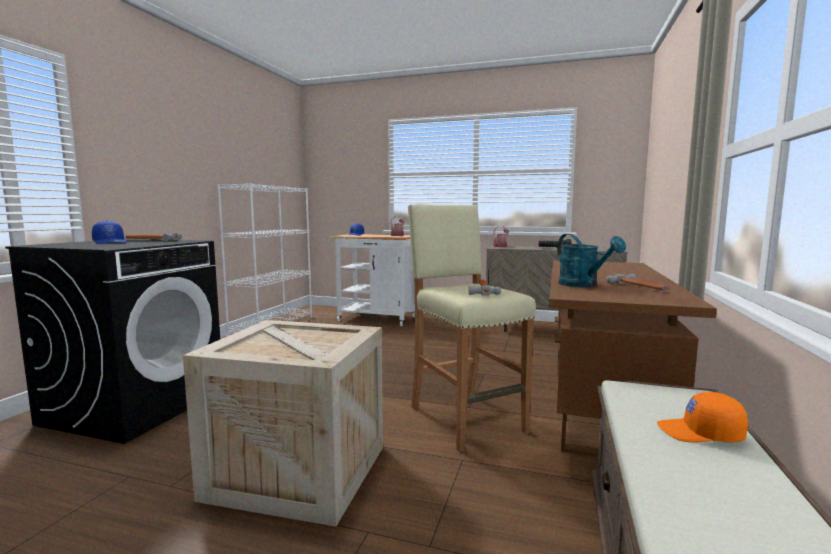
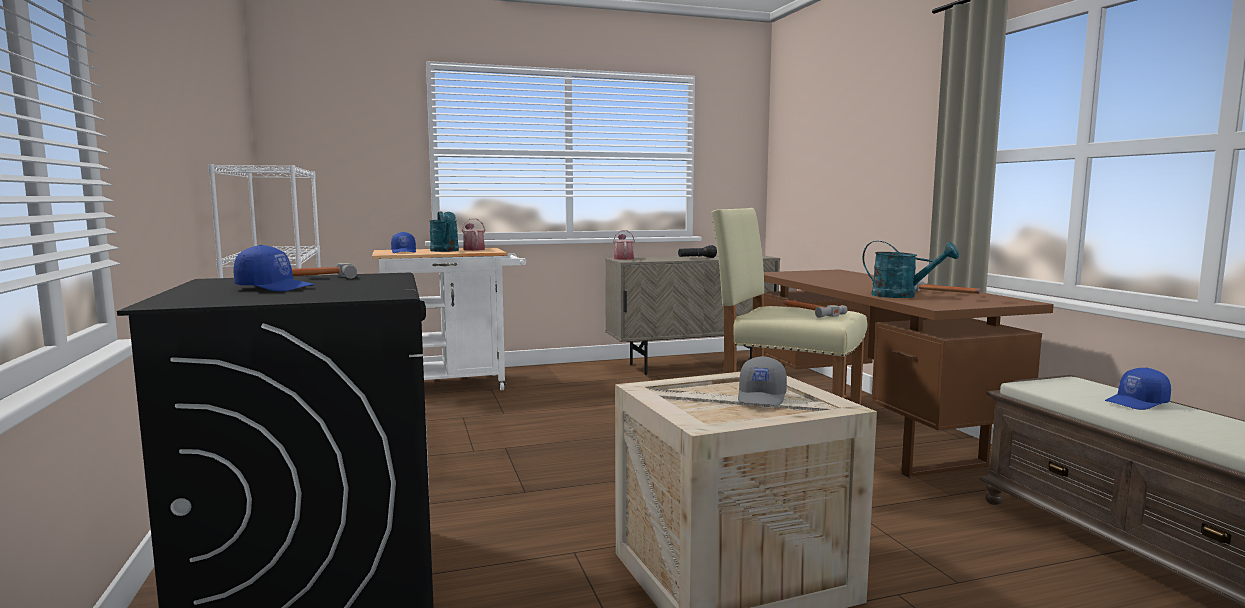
camera: 35 degrees left, 0 degrees up
(306, 343) = (762, 397): none -> grey cap
(378, 235) = (445, 251): none -> turquoise watering can
(700, 433) = (1137, 403): orange cap -> blue cap

